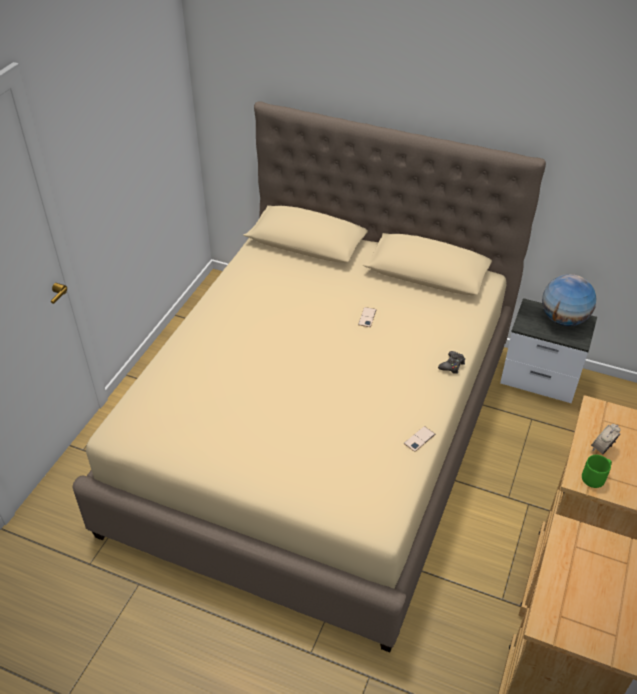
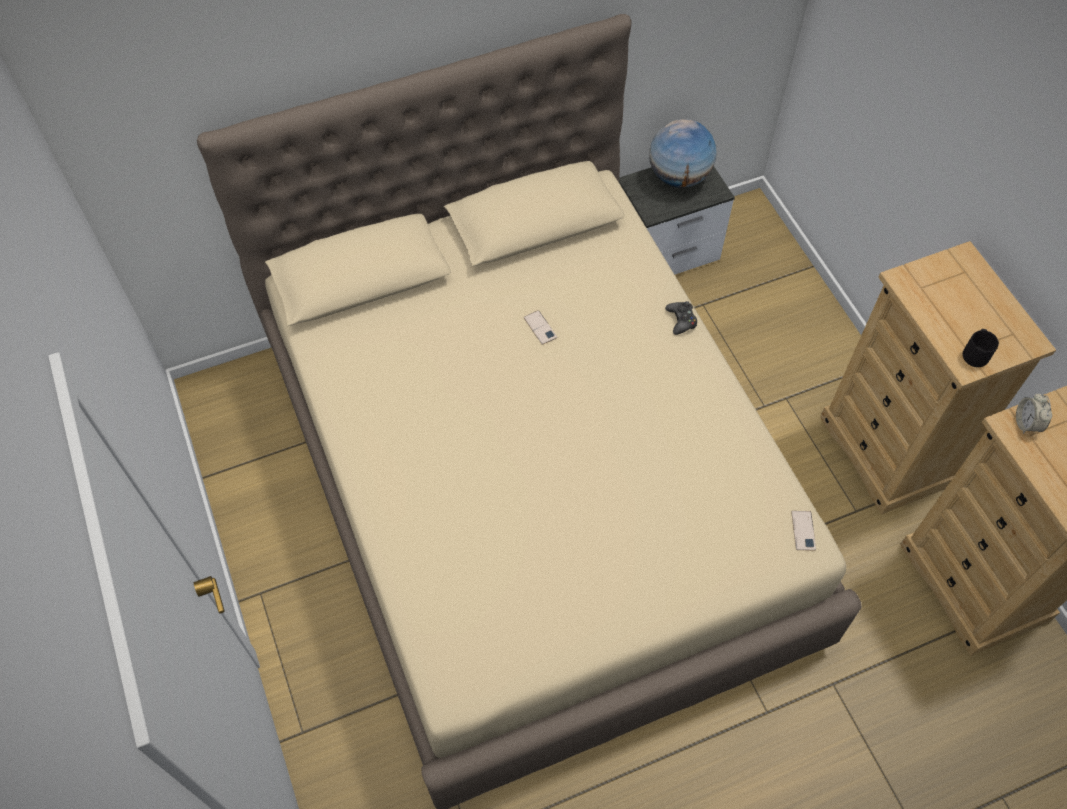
camera: 45 degrees left, 15 degrees up
(419, 439) = (743, 429): phone -> phone (803, 530)
(595, 477) = (975, 354): green mug -> black mug
(602, 448) = (950, 319): alarm clock -> alarm clock (1026, 423)

